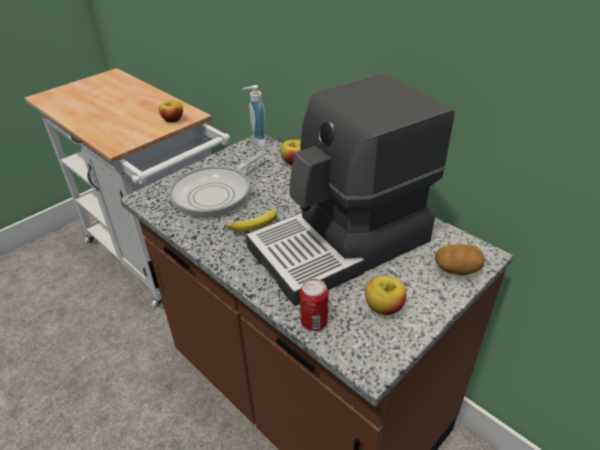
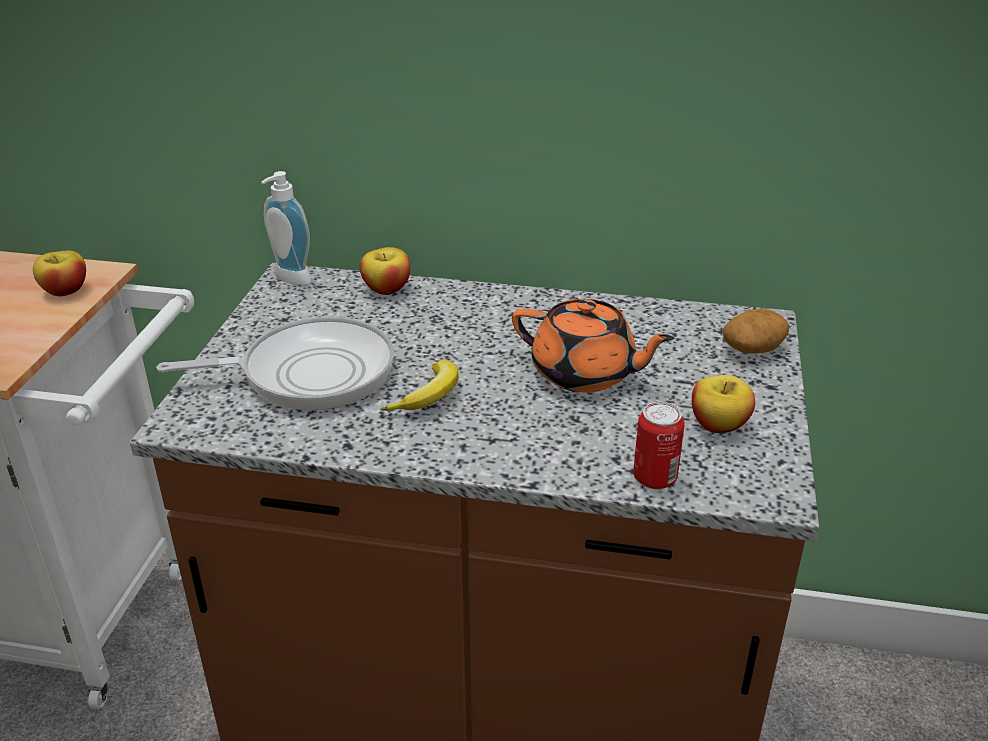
camera: 35 degrees left, 5 degrees down
(216, 193) = (309, 373): frying pan -> frying pan turned 105 degrees counterclockwise
(342, 245) = (585, 373): coffee machine -> orange teapot

